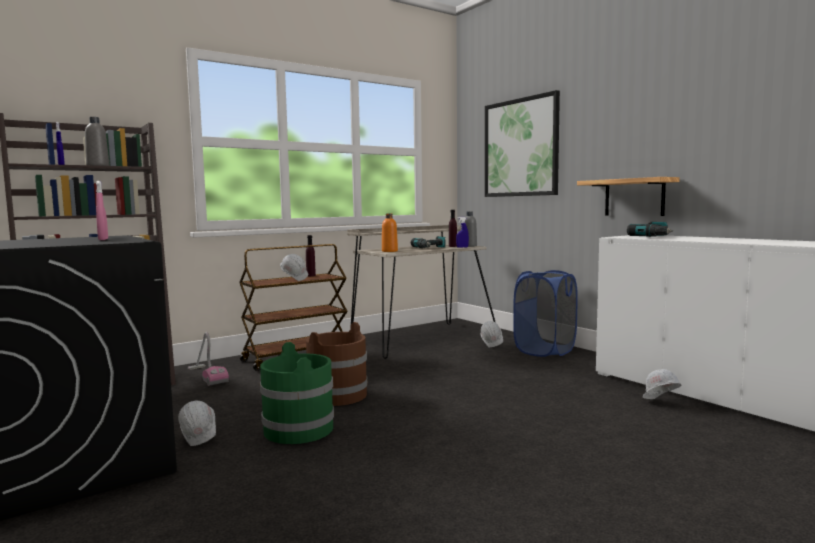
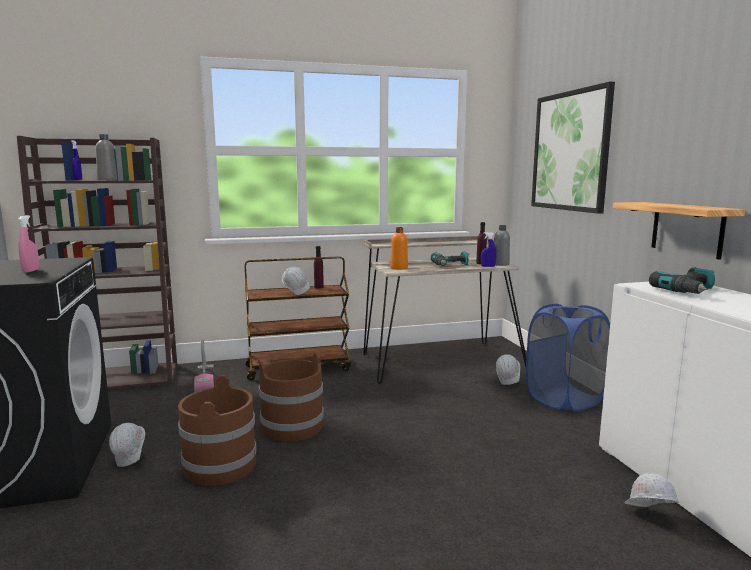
camera: 20 degrees right, 5 degrees up
(299, 429) = (220, 466): green bucket -> brown bucket

